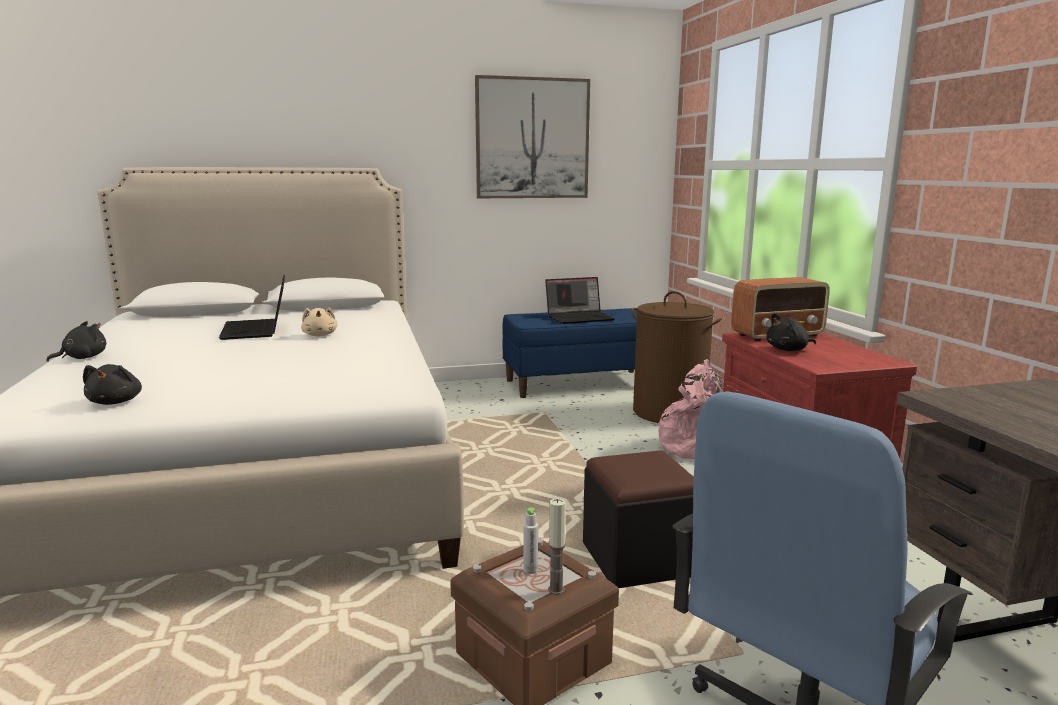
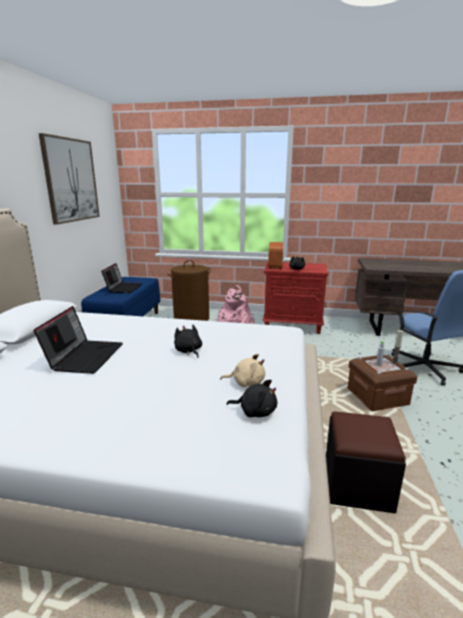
camera: 65 degrees left, 5 degrees up
(82, 358) = (74, 440): black plush toy -> black plush toy (188, 351)
(257, 330) = (85, 356): laptop -> laptop turned 90 degrees counterclockwise
(320, 335) = (132, 338): beige plush toy -> beige plush toy (246, 382)
(638, 559) = (318, 361): black ottoman -> black ottoman (357, 484)

